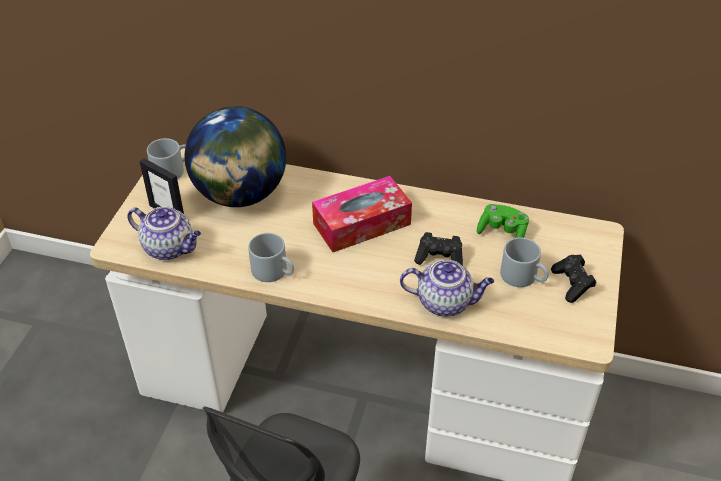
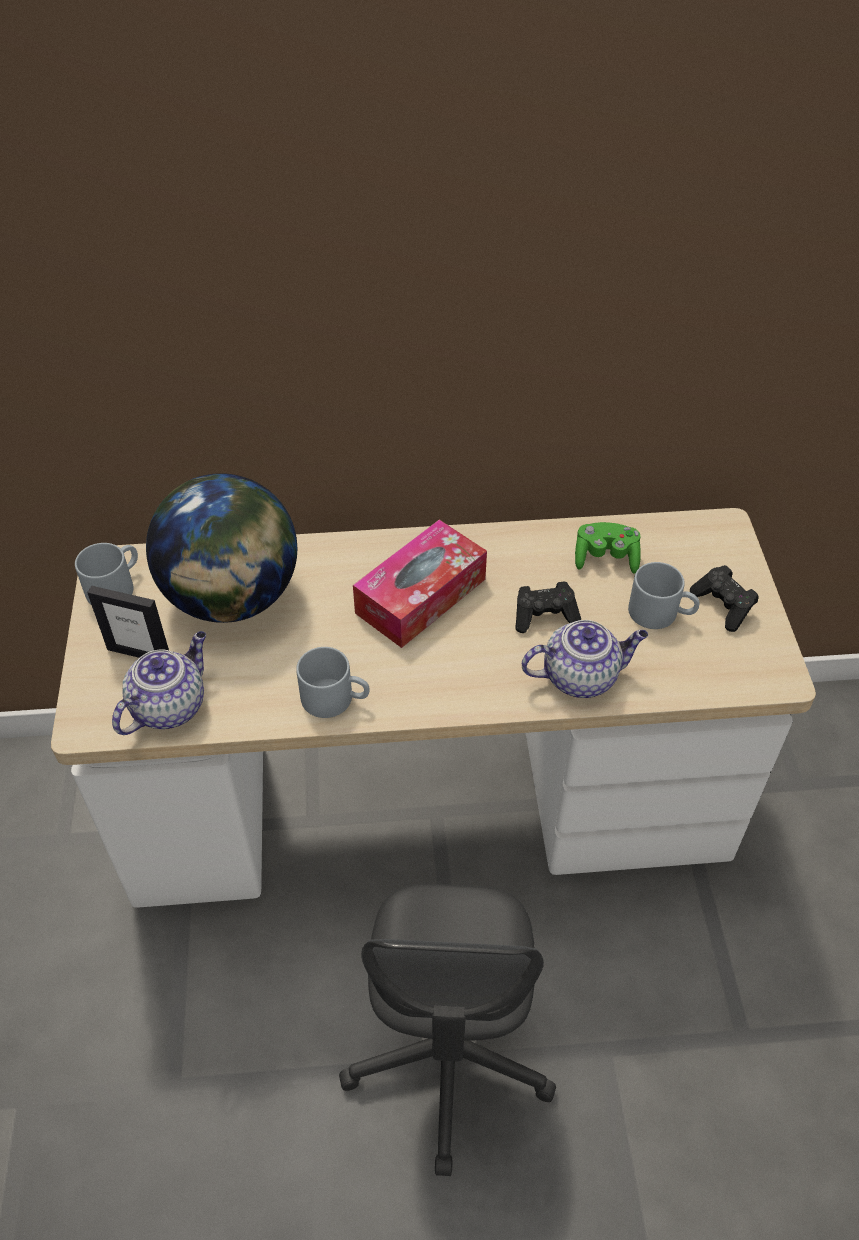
camera: 20 degrees left, 5 degrees up
(170, 248) = (169, 706): teapot -> teapot turned 60 degrees counterclockwise

